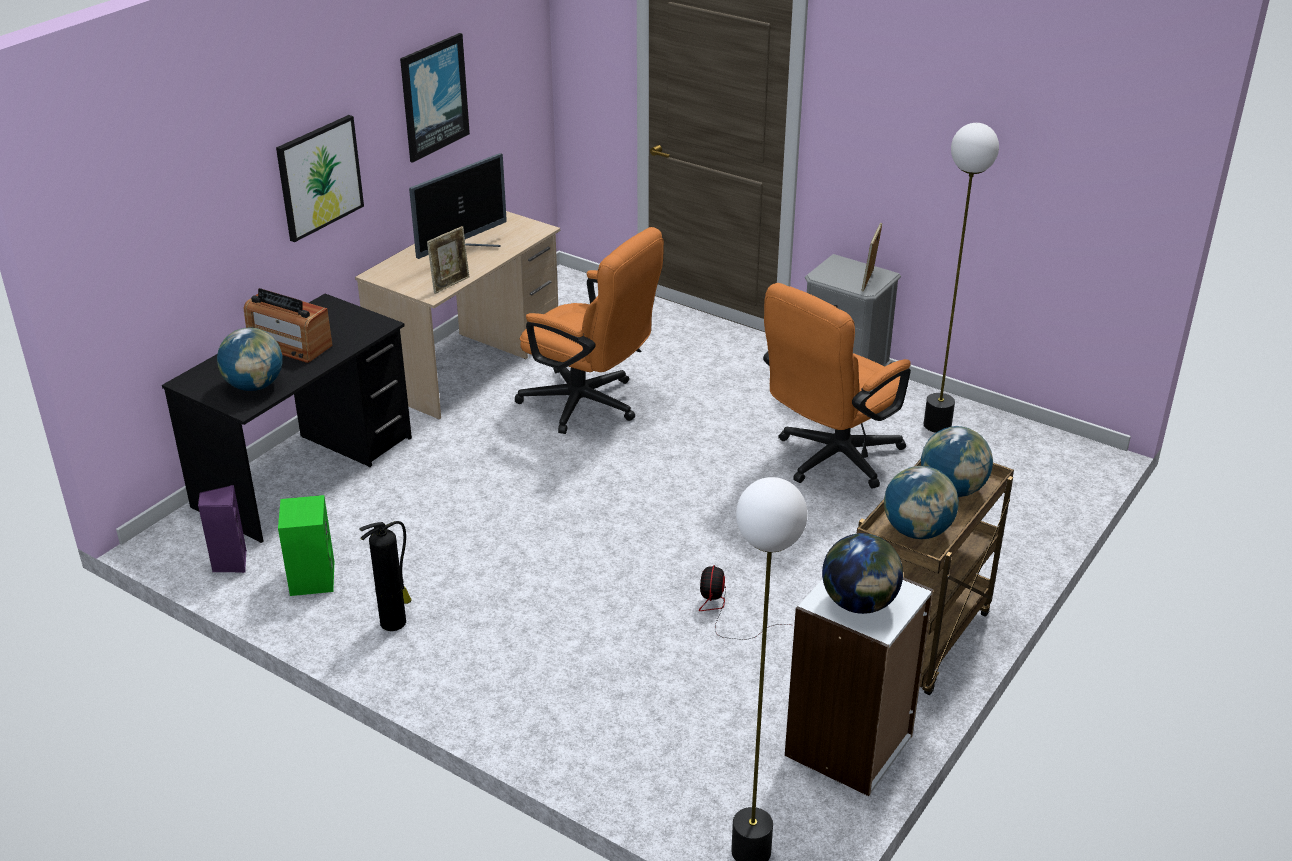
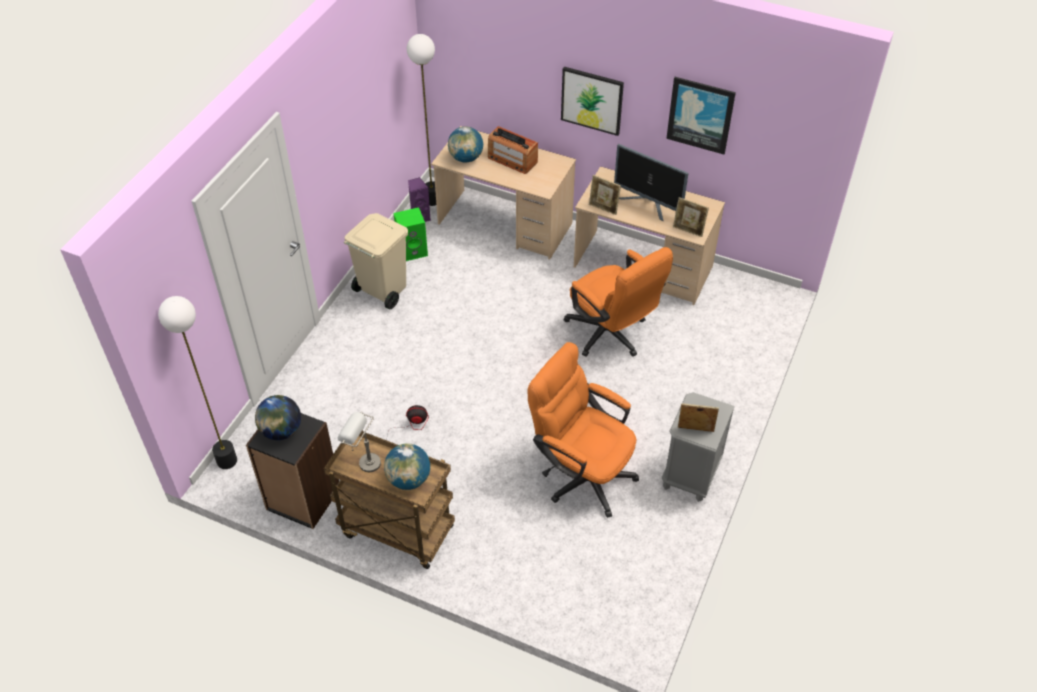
camera: 80 degrees right, 15 degrees up
(289, 344) = (512, 160): radio -> radio turned 75 degrees counterclockwise
(305, 472) = (505, 224): black desk -> beige desk
(394, 622) = (382, 291): fire extinguisher -> beige trash can
(528, 233) = (688, 231): none -> picture frame
(590, 405) = (611, 335): orange office chair -> orange office chair turned 60 degrees counterclockwise
(850, 746) = (303, 499): white bookcase -> black bookcase
(917, 531) = (362, 461): globe -> grey table lamp
(937, 425) = (646, 538): floor lamp -> floor lamp (432, 200)

